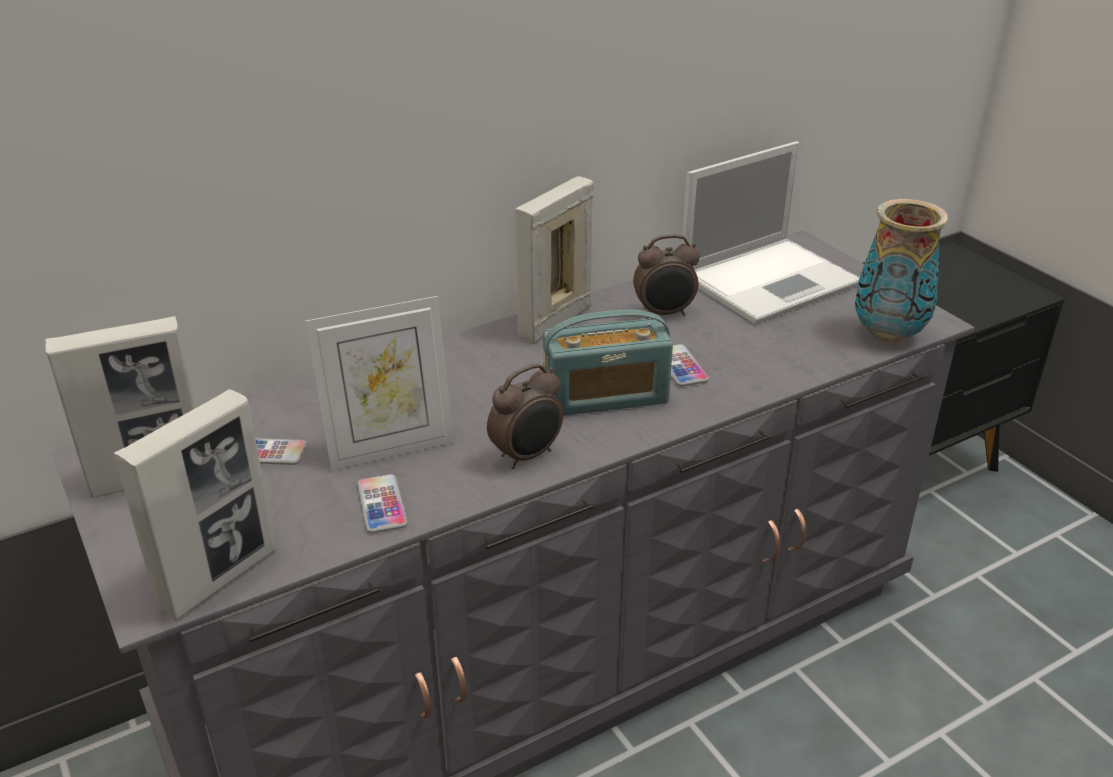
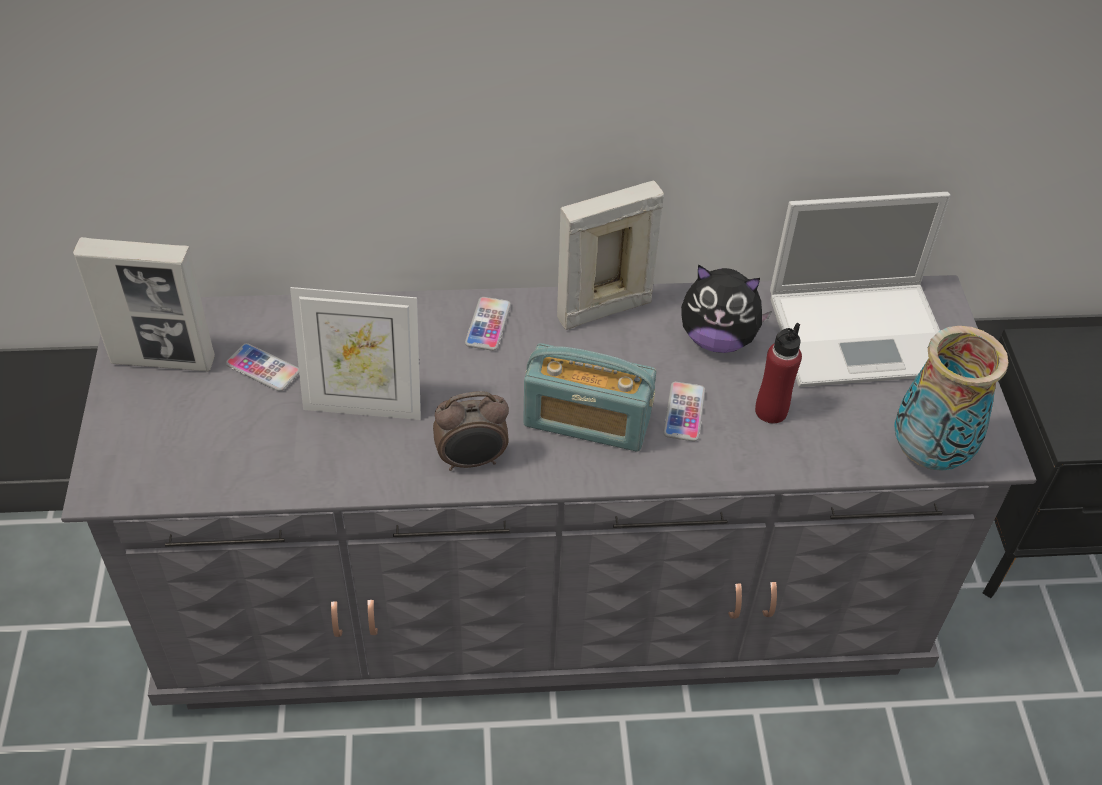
camera: 25 degrees right, 15 degrees up
(219, 579) = (160, 484): picture frame -> none
(382, 505) = (321, 463): phone -> phone (488, 324)
(664, 314) = (717, 339): alarm clock -> plush toy
(747, 345) = (770, 411): none -> red bottle

